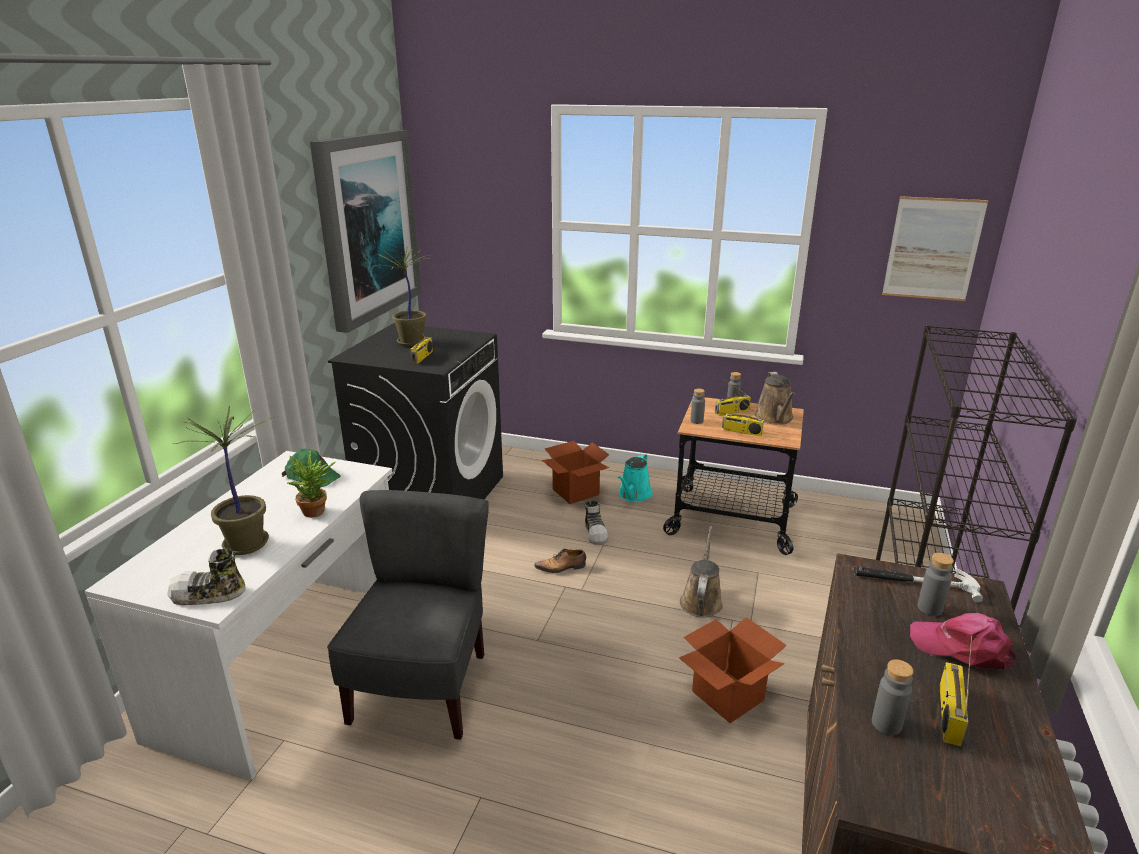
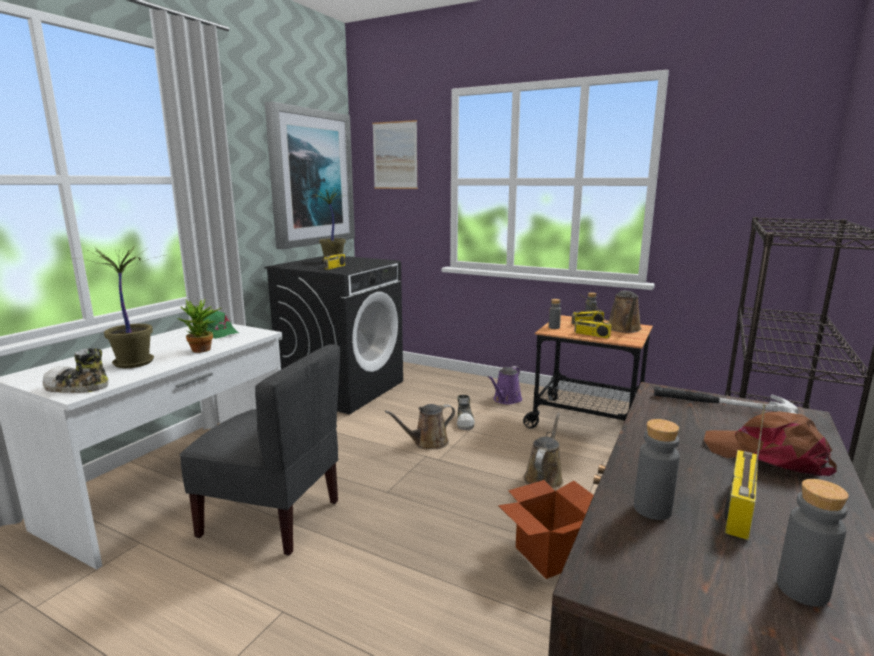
camera: 10 degrees right, 10 degrees down
(422, 688) = (272, 517): grey chair -> grey chair turned 90 degrees clockwise
(561, 567) = (427, 443): shoe -> brown watering can
(575, 492) = (458, 394): cardboard box -> none
(634, 495) = (506, 400): turquoise watering can -> purple watering can
(929, 608) = (734, 424): grey bottle -> grey bottle (802, 590)
(932, 249) = (768, 183): picture -> picture (395, 155)
(962, 648) = (768, 456): pink cap -> brown cap

